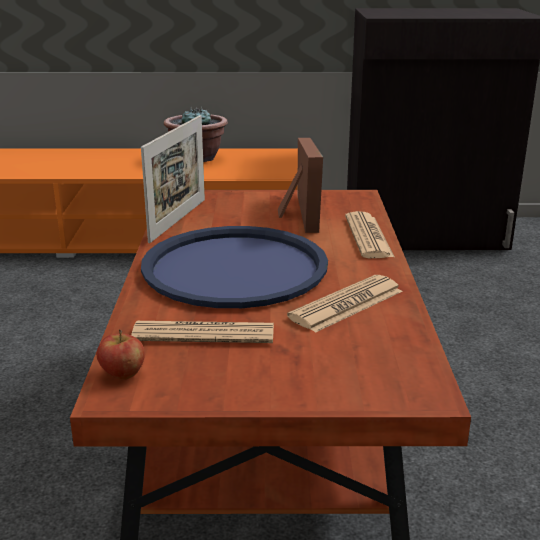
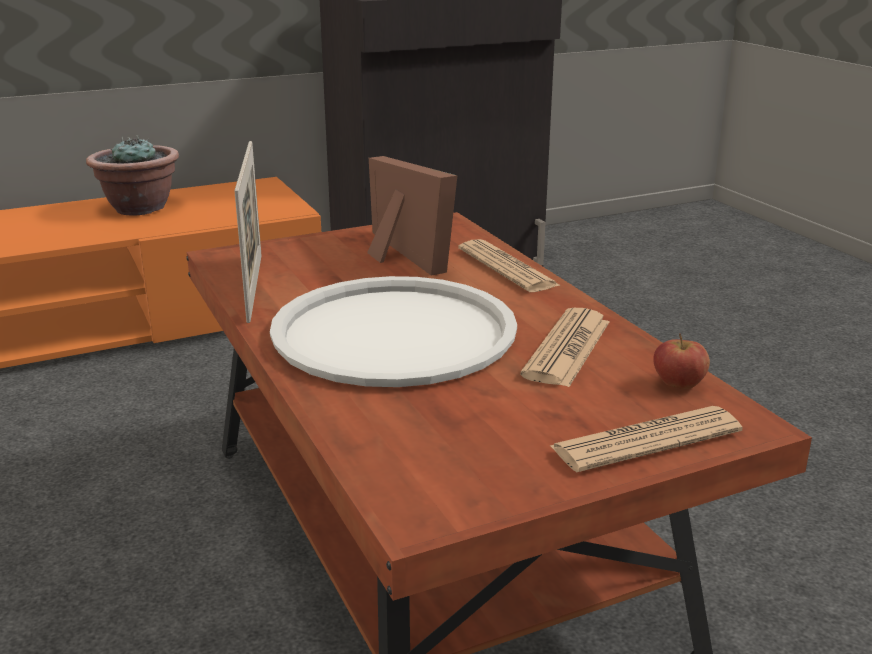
camera: 25 degrees left, 0 degrees up
(122, 374) = (400, 491): apple -> apple (678, 385)
(204, 334) = (445, 418): newspaper -> newspaper (646, 440)
(235, 268) = (394, 333): blue tray -> white tray

